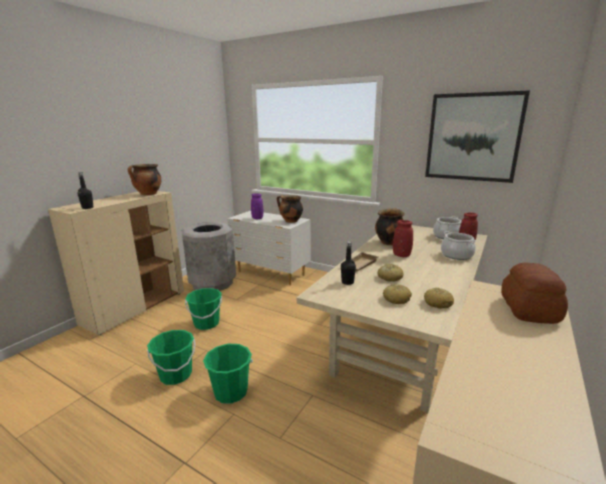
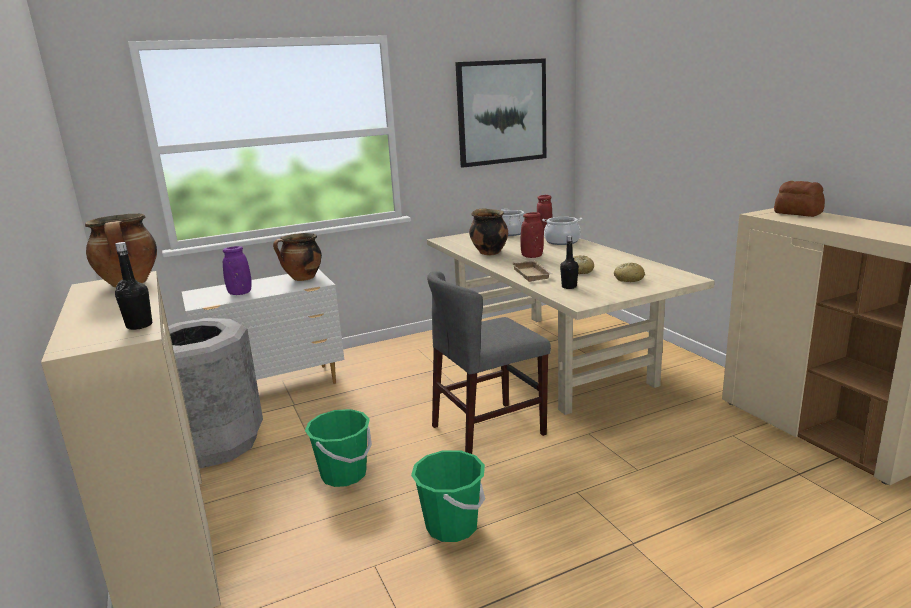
camera: 55 degrees left, 0 degrees up
(231, 392) = (535, 485): green bucket -> none
(282, 350) = (488, 430): none -> grey chair
(438, 303) = (651, 269): bread -> none

